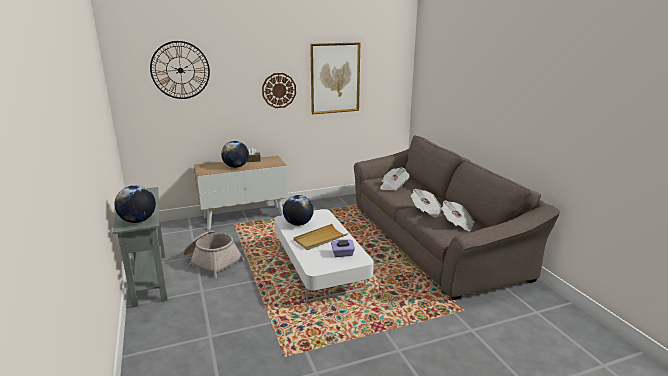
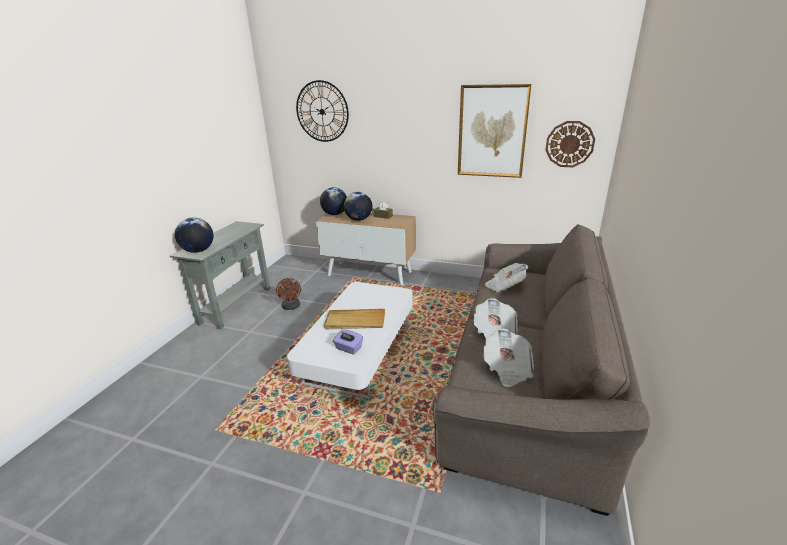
camera: 40 degrees right, 5 degrees up
(212, 261) = (291, 307): basket -> brown fan
(279, 90) = (420, 141): wall clock -> wall clock (569, 144)
(298, 224) = (361, 297): globe -> globe (335, 214)

